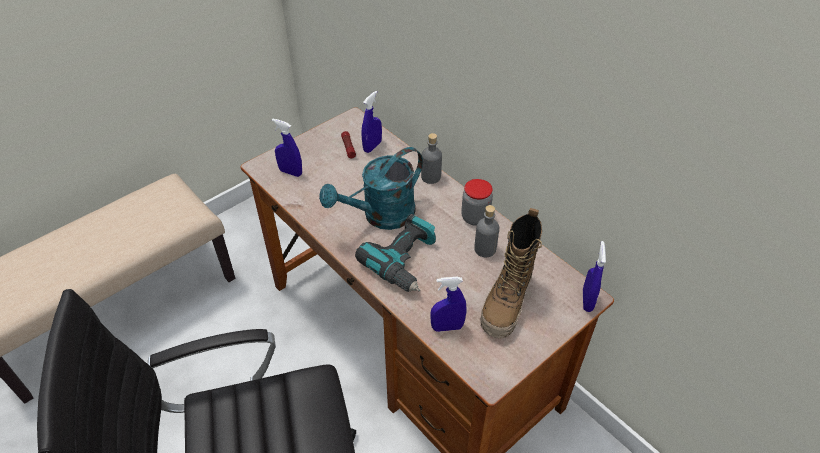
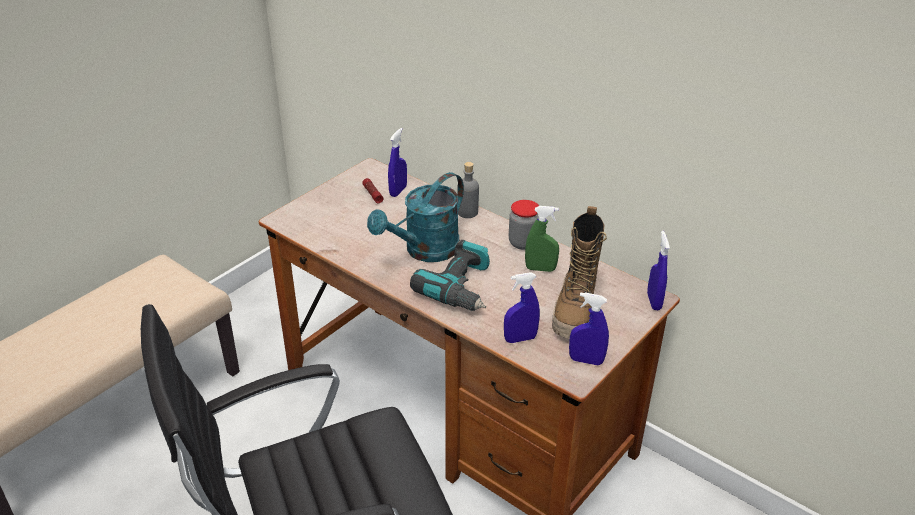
camera: 10 degrees left, 10 degrees down
(290, 172) = (316, 221): blue spray bottle -> blue spray bottle (586, 360)
(485, 249) = (540, 269): grey bottle -> green spray bottle

